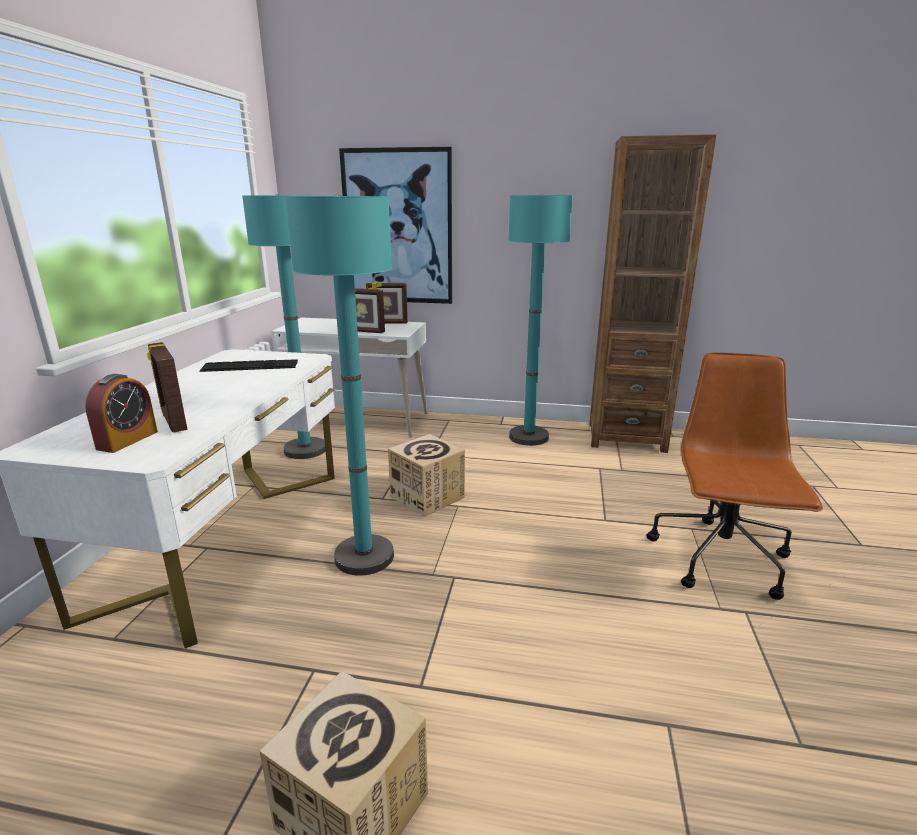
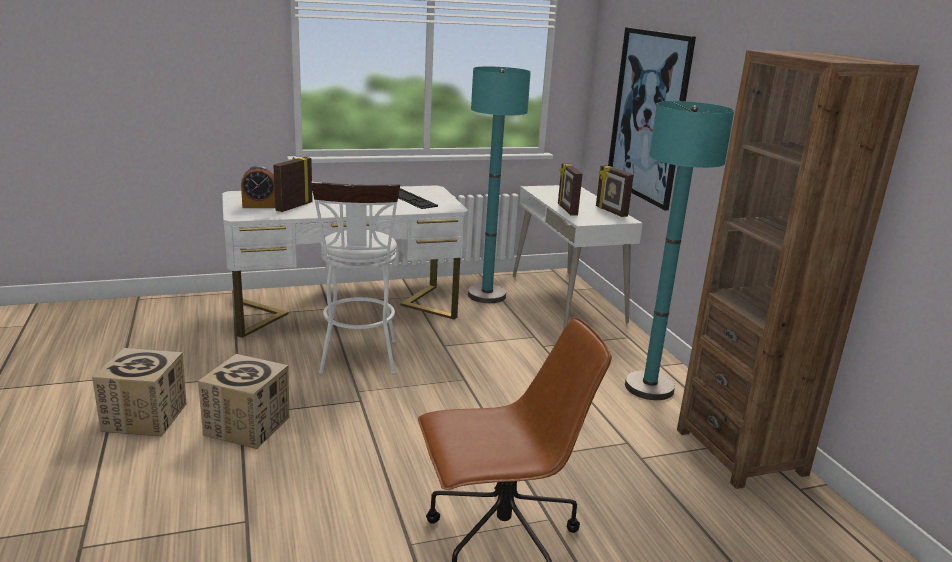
camera: 60 degrees right, 0 degrees up
(364, 557) = (359, 360): turquoise floor lamp -> white stool
(427, 497) = (465, 363): cardboard box -> cardboard box (248, 426)

